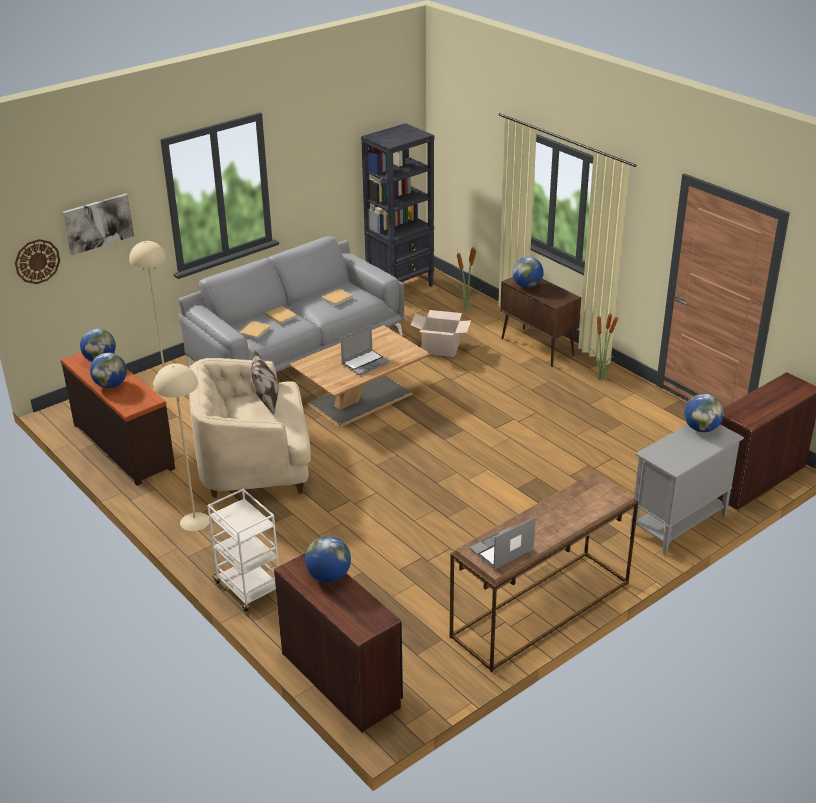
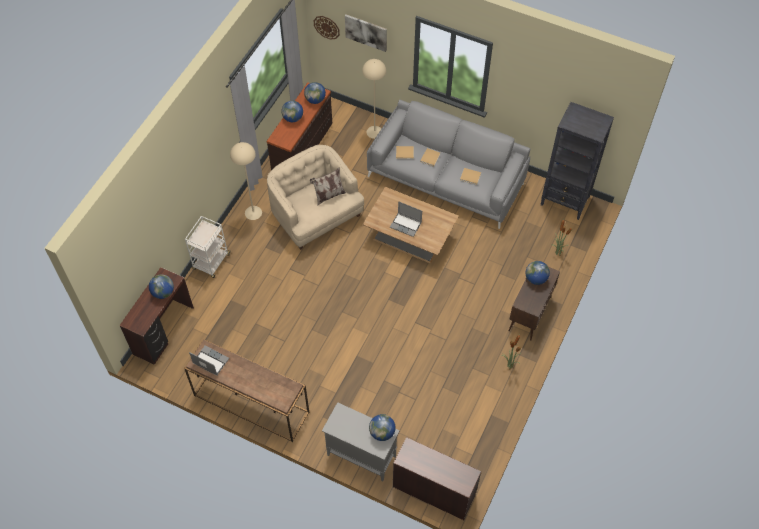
camera: 65 degrees right, 25 degrees up
(440, 349) = (494, 257): cardboard box -> none

